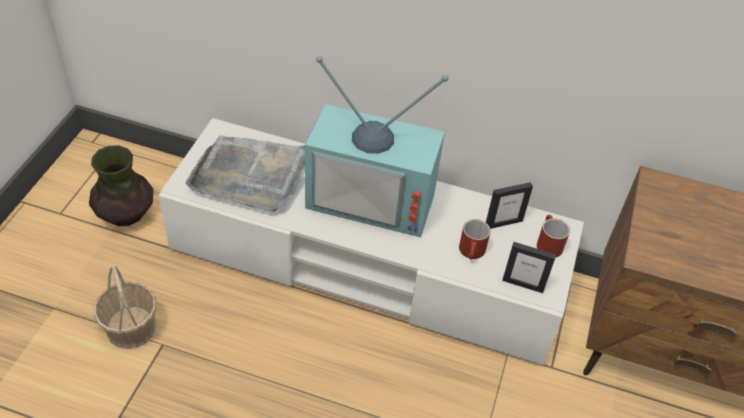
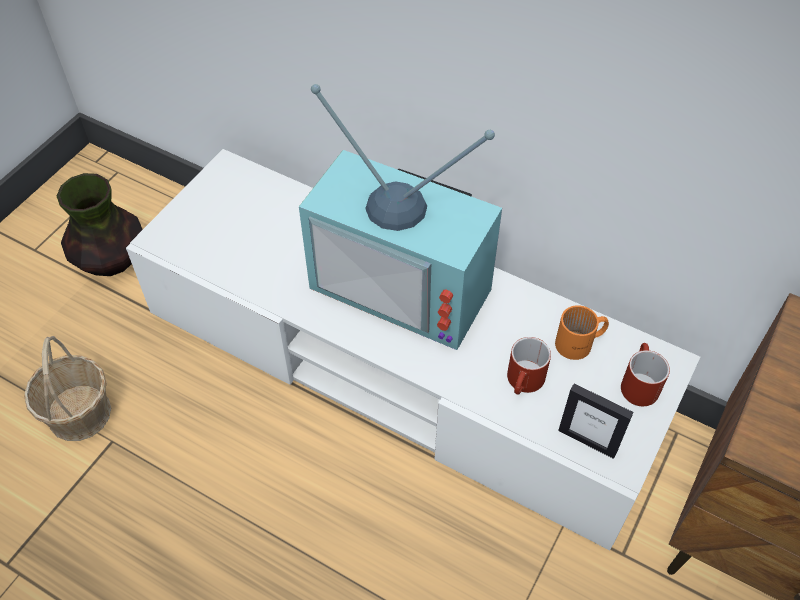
camera: 15 degrees right, 5 degrees up
(252, 175) = (252, 233): grey tray -> none
(503, 223) = (580, 343): picture frame -> orange mug

